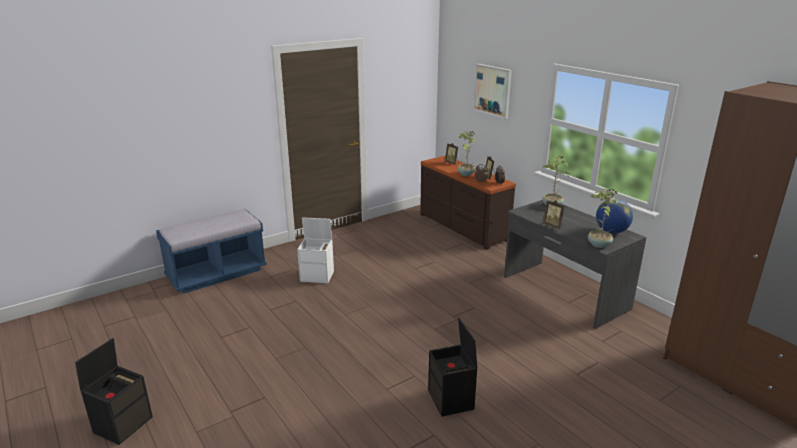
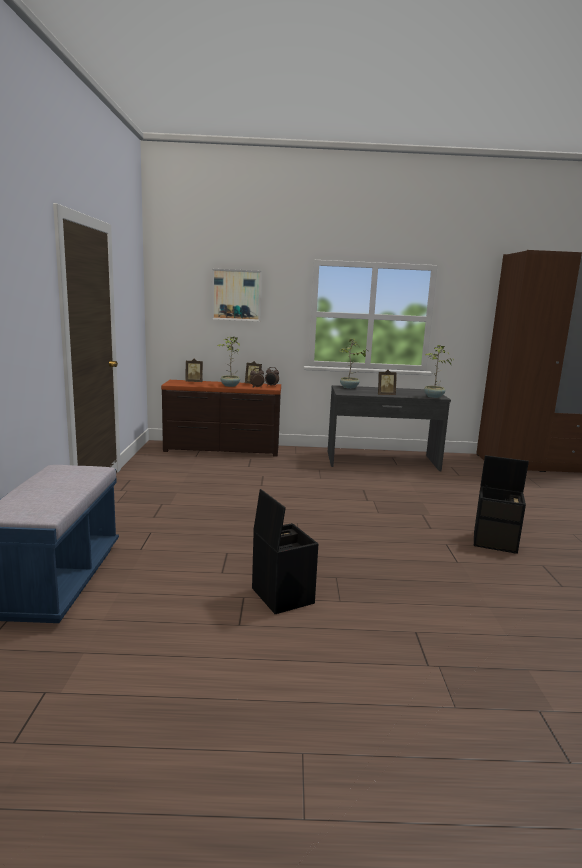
camera: 55 degrees left, 10 degrees down
(123, 424) = (383, 786): black storage box -> black storage box (281, 595)
(318, 276) = (192, 525): white storage box -> none
(611, 231) = (416, 391): globe -> none

